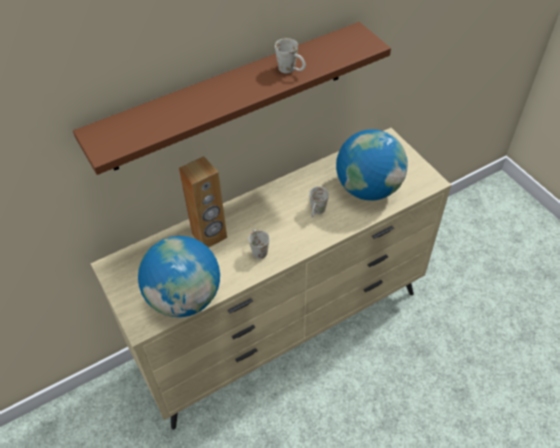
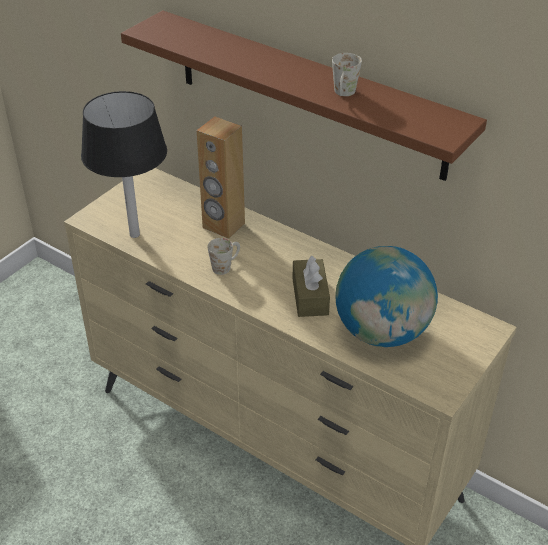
camera: 65 degrees right, 10 degrees down
(185, 297) = (134, 235): globe -> black table lamp
(316, 212) = (310, 296): white mug -> brown tissue box

